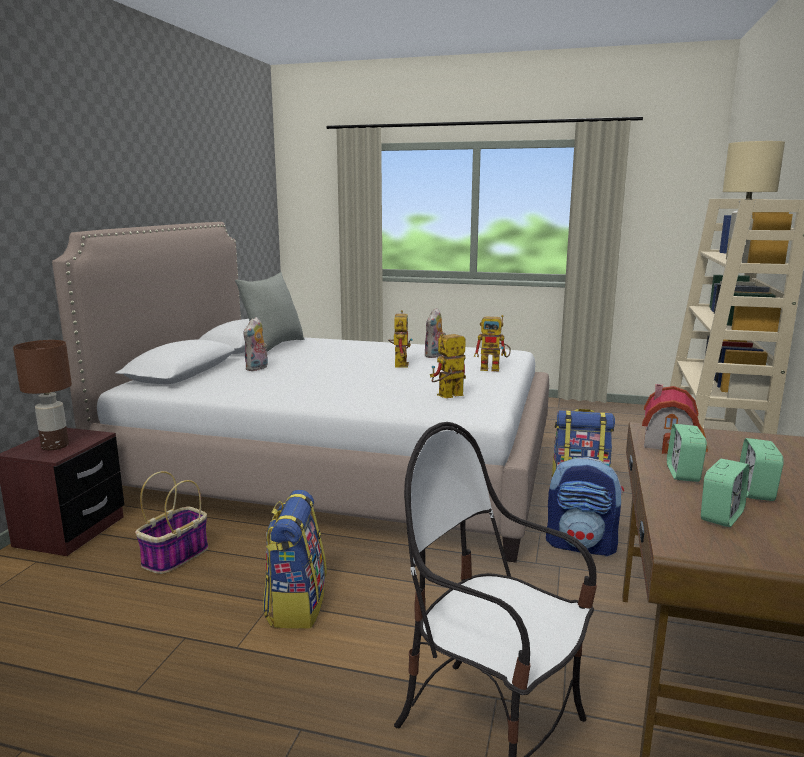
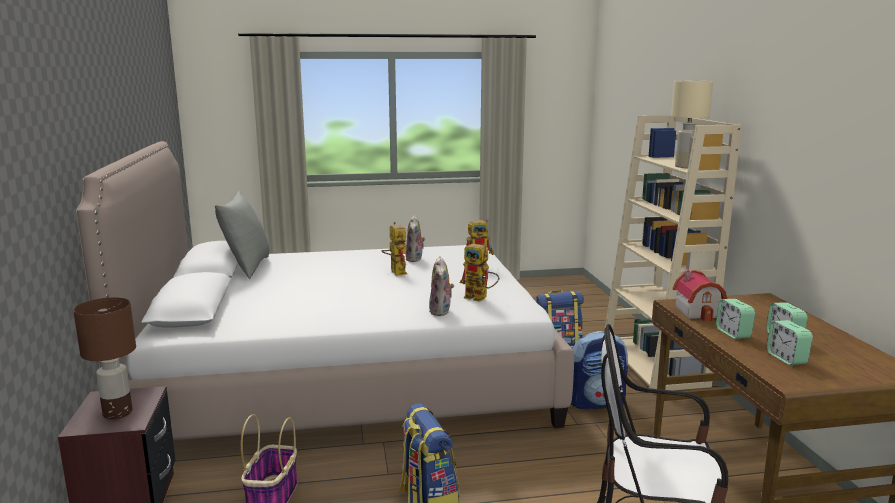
camera: 25 degrees left, 0 degrees up
(257, 368) = (267, 294): plush toy -> plush toy (441, 311)
(447, 397) = (480, 298): toy robot -> toy robot turned 90 degrees counterclockwise
(721, 516) = (786, 358): alarm clock -> alarm clock turned 150 degrees clockwise

